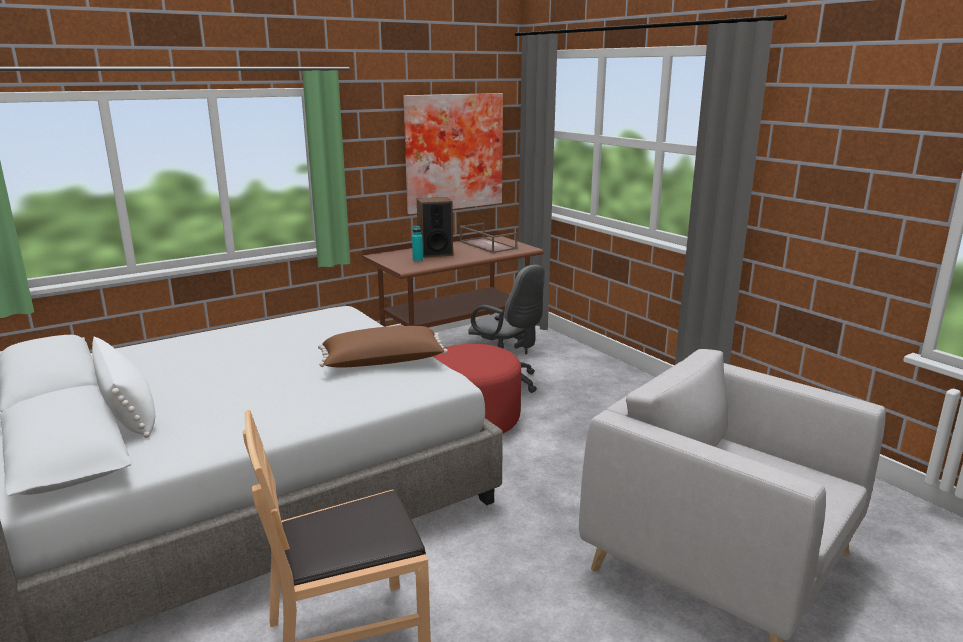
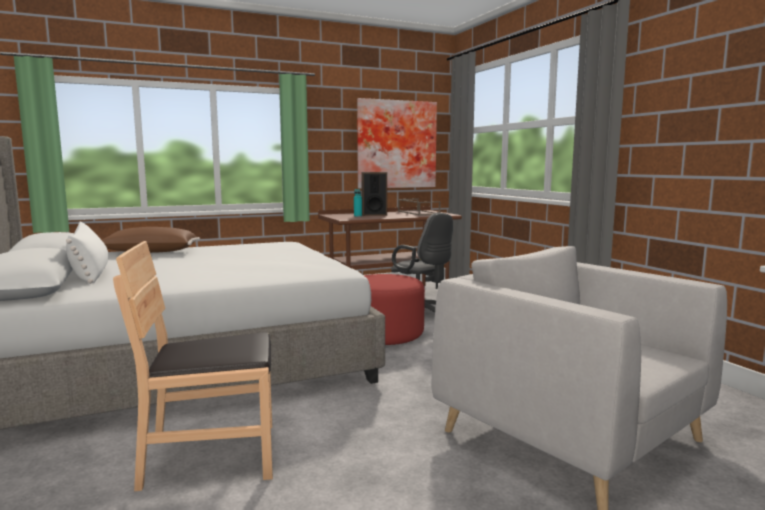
camera: 10 degrees right, 10 degrees down
(383, 363) = (297, 262): brown pillow -> brown pillow (150, 252)

